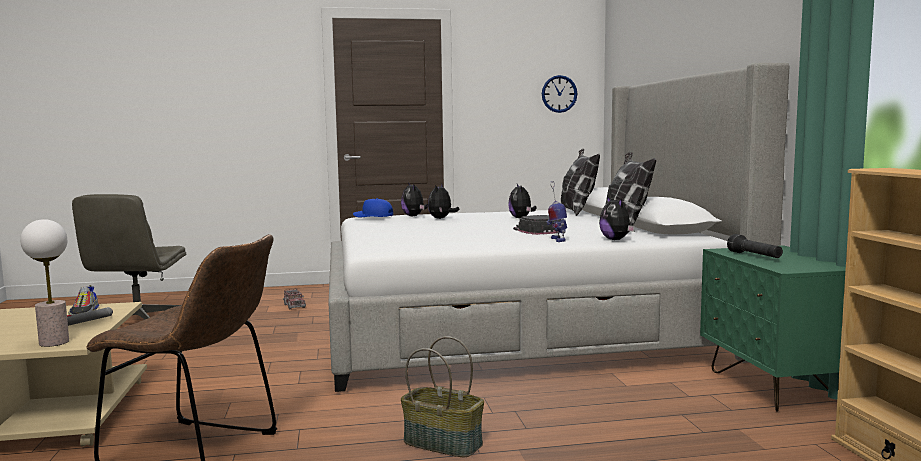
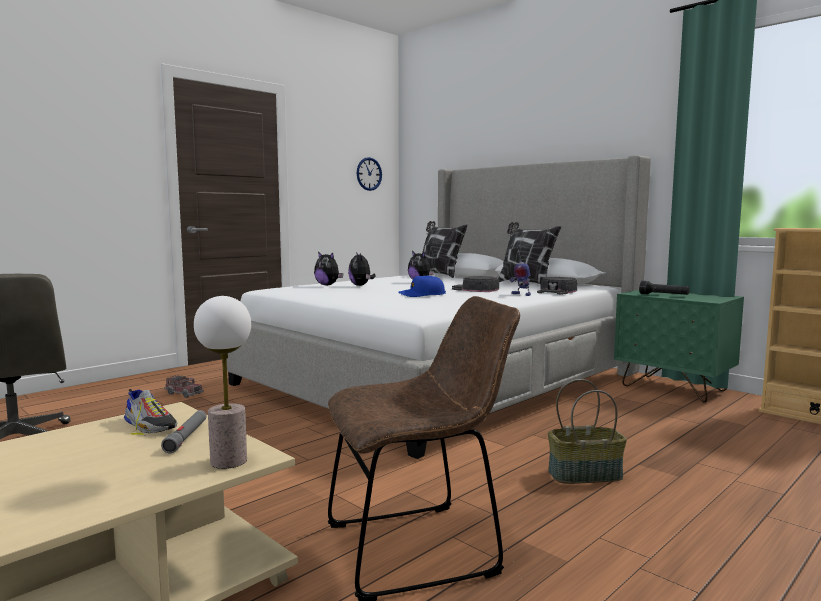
camera: 35 degrees left, 0 degrees up
(373, 216) = (288, 287): blue cap -> blue cap (422, 295)
(616, 240) = (557, 291): plush toy -> black cap

